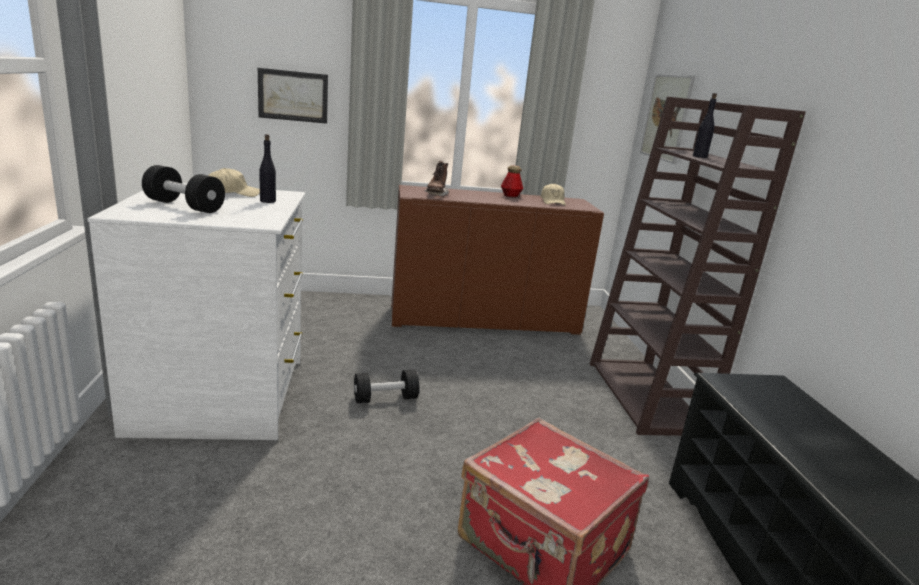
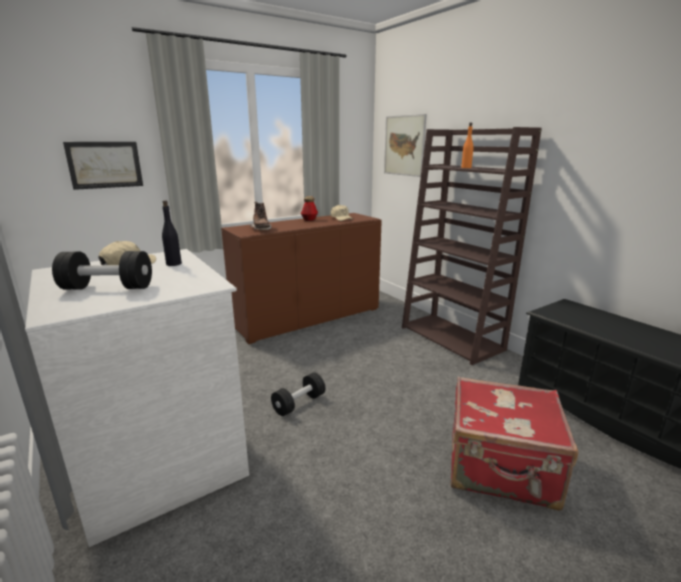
camera: 25 degrees left, 0 degrees up
(700, 157) = (466, 168): black bottle -> orange bottle

